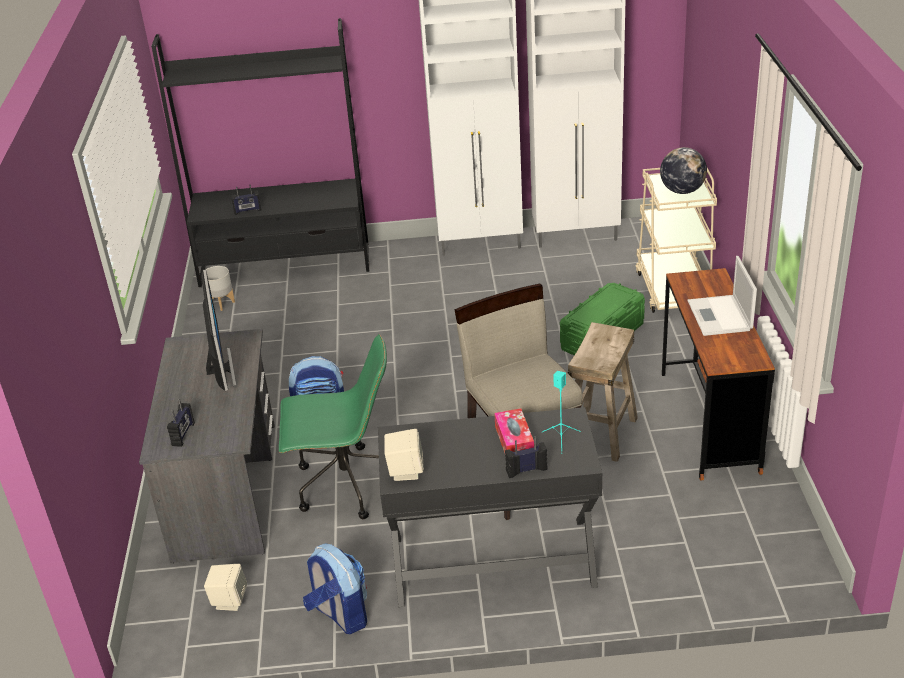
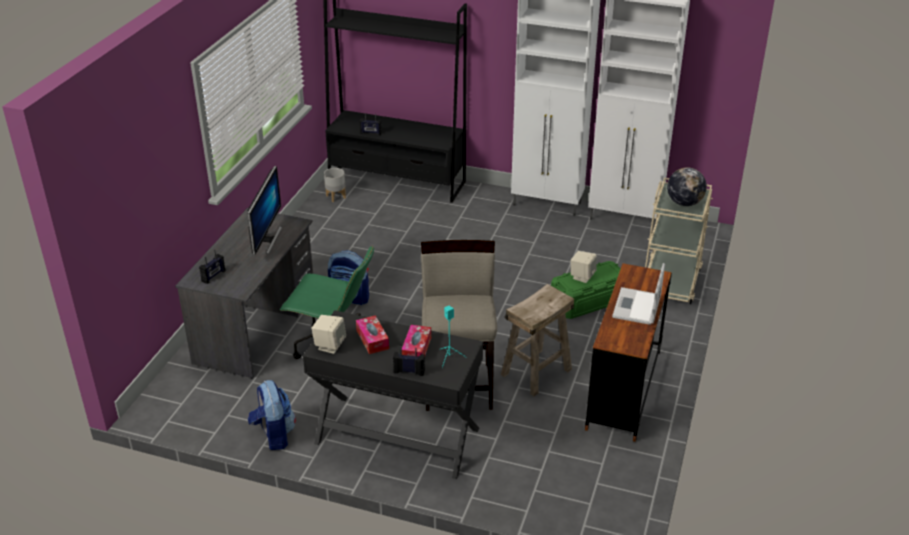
camera: 20 degrees right, 0 degrees up
(229, 600) = (212, 401): beige speaker -> beige speaker (582, 276)
(453, 447) = (372, 339): none -> tissue box

